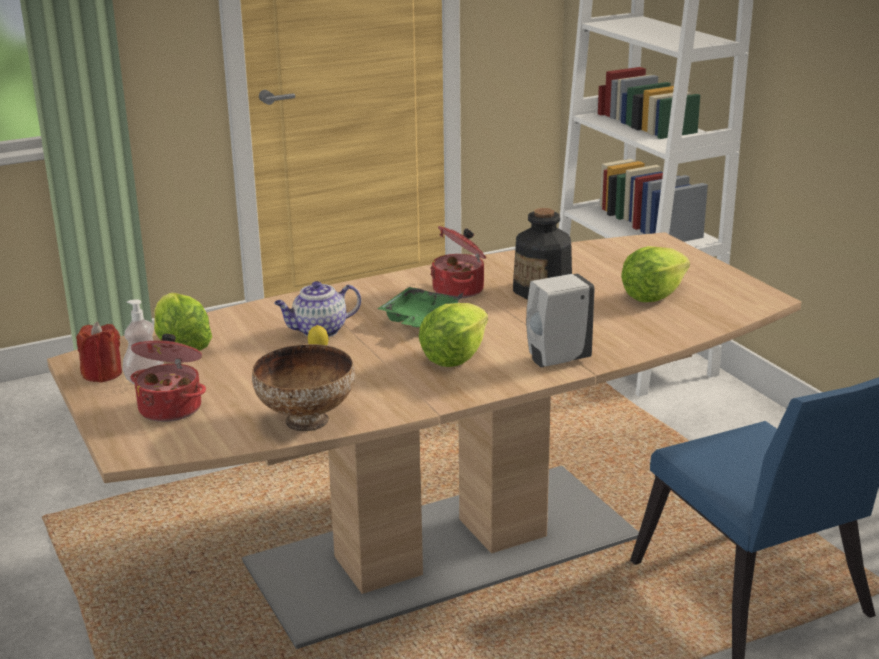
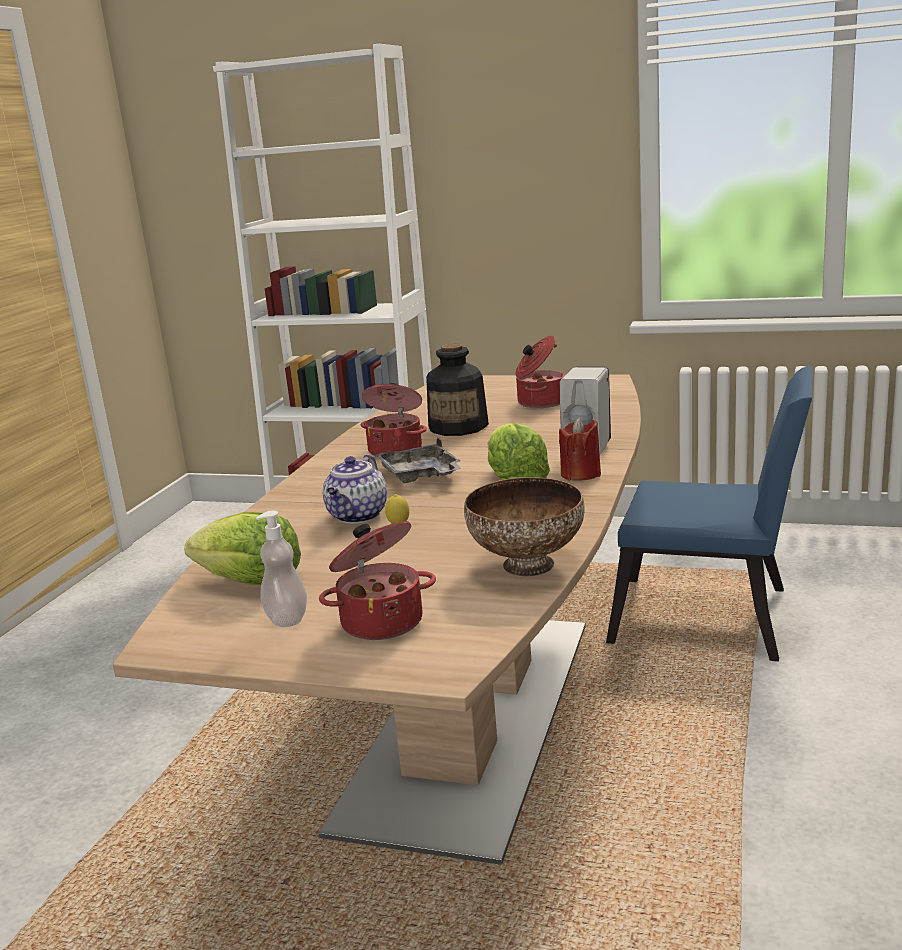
camera: 45 degrees left, 5 degrees down
(102, 374) = (225, 639): red candle -> red candle (580, 474)
(419, 320) = (420, 476): green tray -> grey tray
(653, 295) = (540, 402): lettuce -> cooking pot

